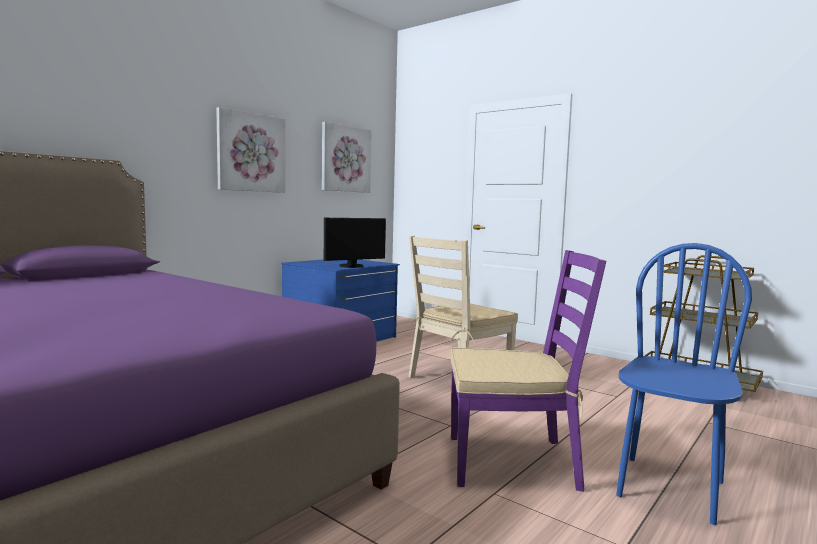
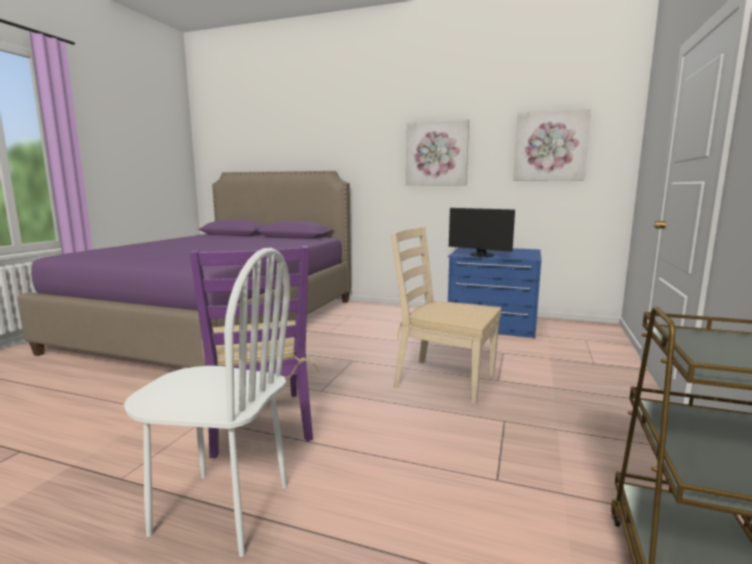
camera: 70 degrees right, 5 degrees up
(669, 488) = (221, 510): blue chair -> white chair

